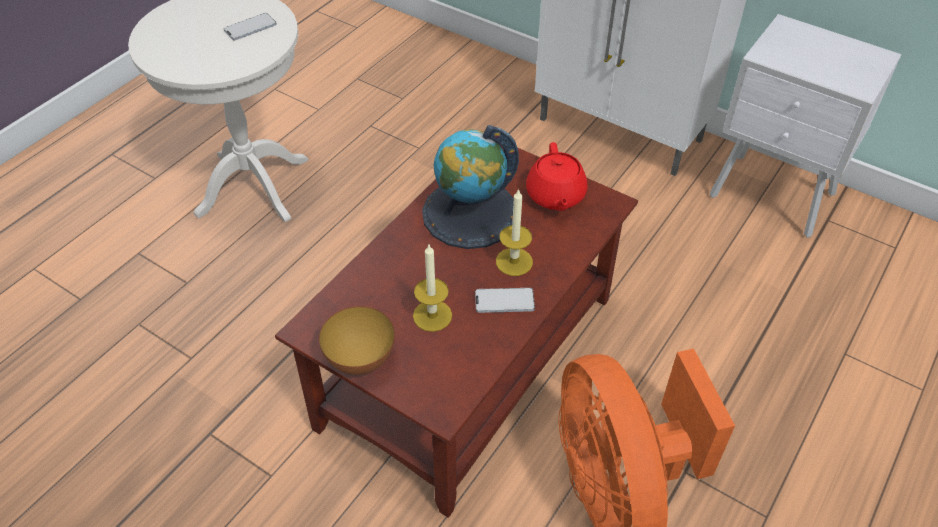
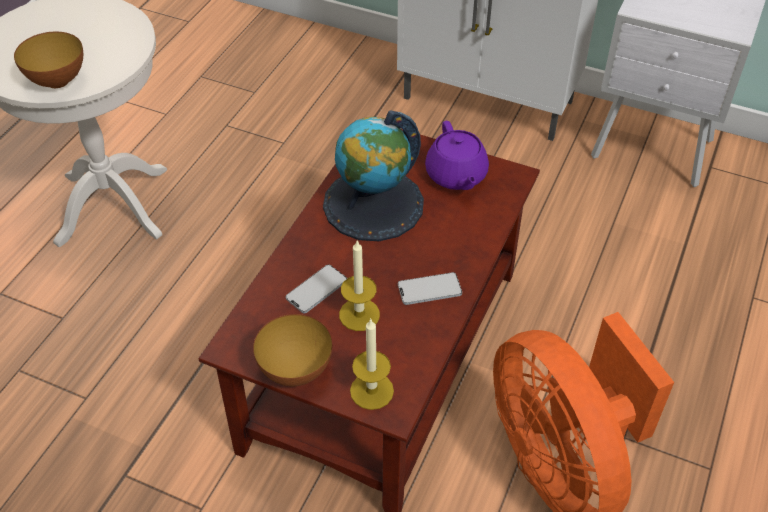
camera: 10 degrees left, 0 degrees up
(200, 65) = (57, 81): none -> bowl
(250, 27) = (103, 35): phone -> phone (316, 289)
(514, 261) = (430, 248): candle -> candle (371, 391)
(555, 196) = (456, 176): red teapot -> purple teapot

